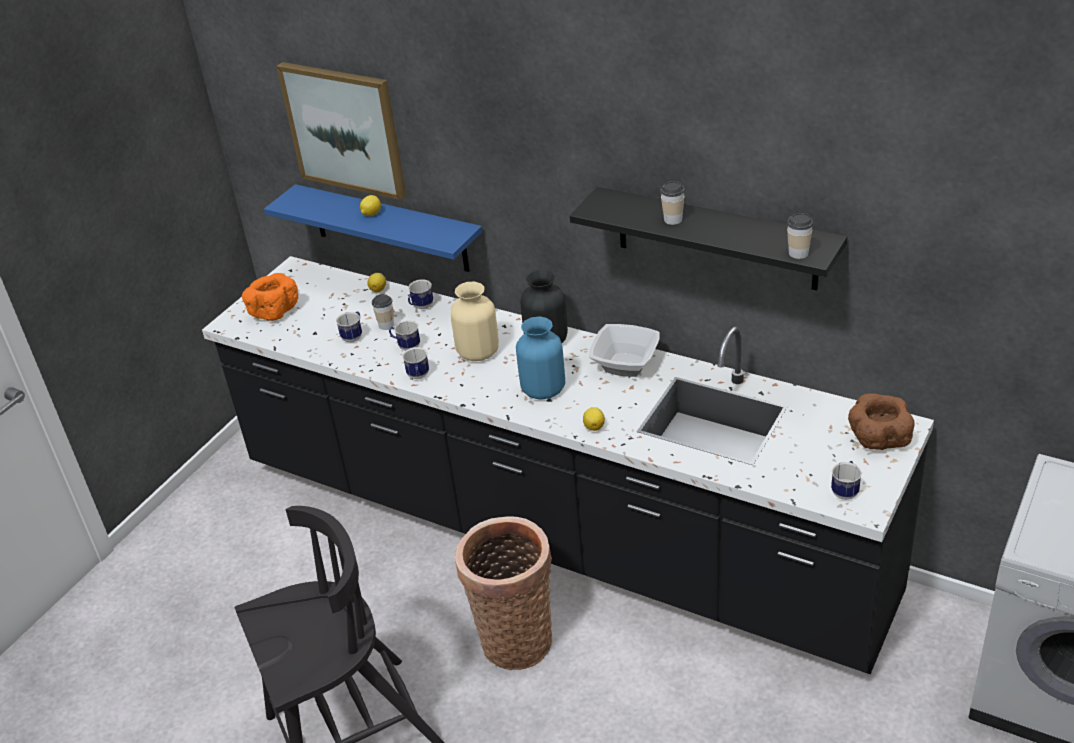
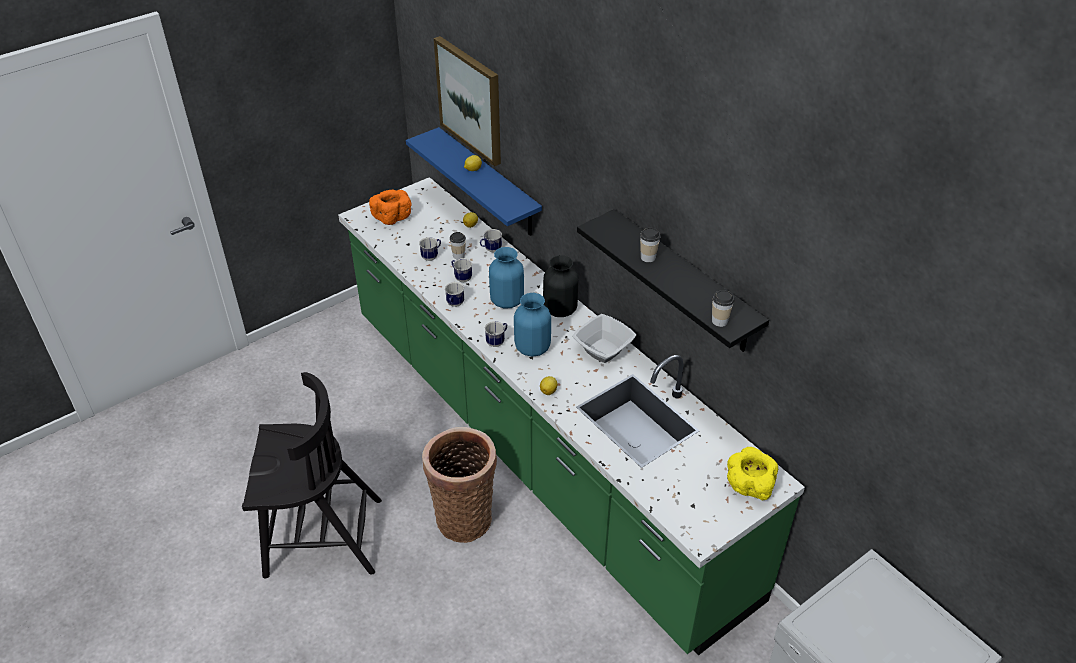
camera: 20 degrees right, 5 degrees up
(478, 352) = (507, 300): beige vase -> blue vase
(553, 530) = (538, 447): black counter -> green counter
(845, 491) = (695, 517): mug -> mug (497, 341)
(878, 441) = (749, 487): brown bowl -> yellow bowl

